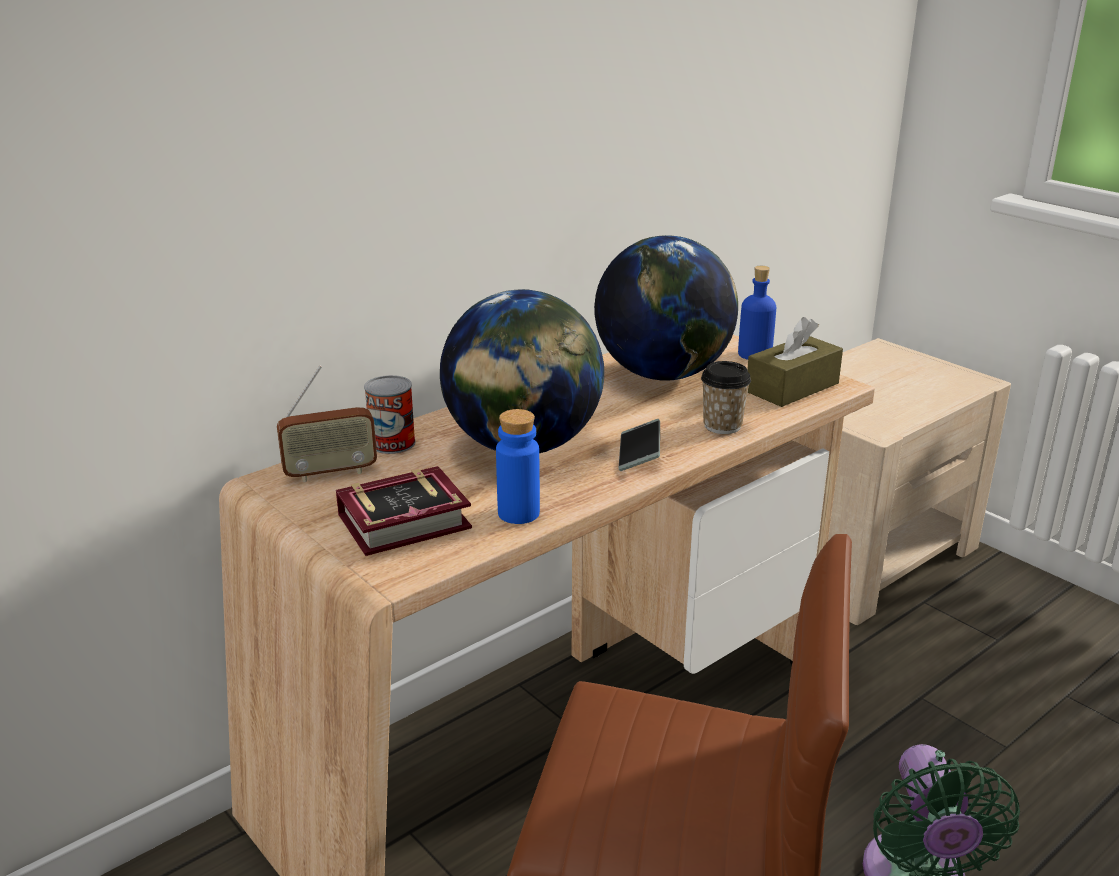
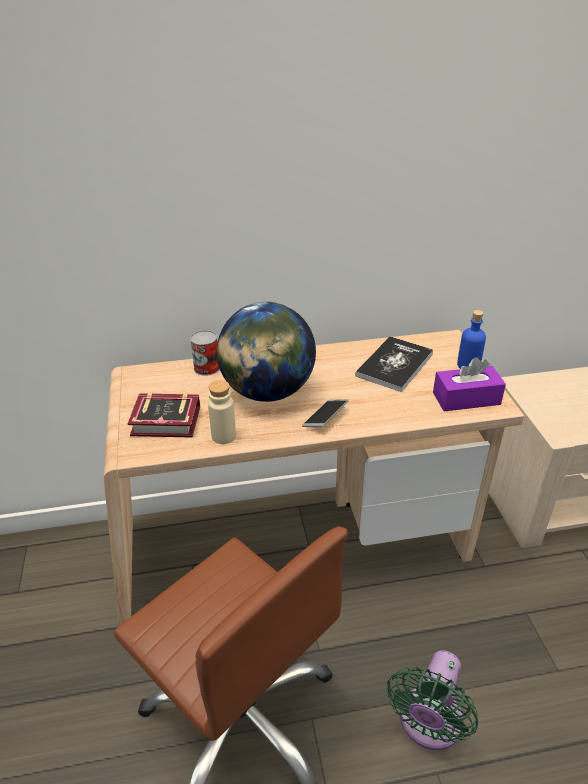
camera: 30 degrees right, 10 degrees up
(330, 473) = (162, 377): radio -> none
(518, 513) = (223, 436): blue bottle -> beige bottle
(663, 375) = (394, 365): globe -> book
(722, 426) = (392, 414): cup -> none
(792, 387) = (466, 398): brown tissue box -> purple tissue box

